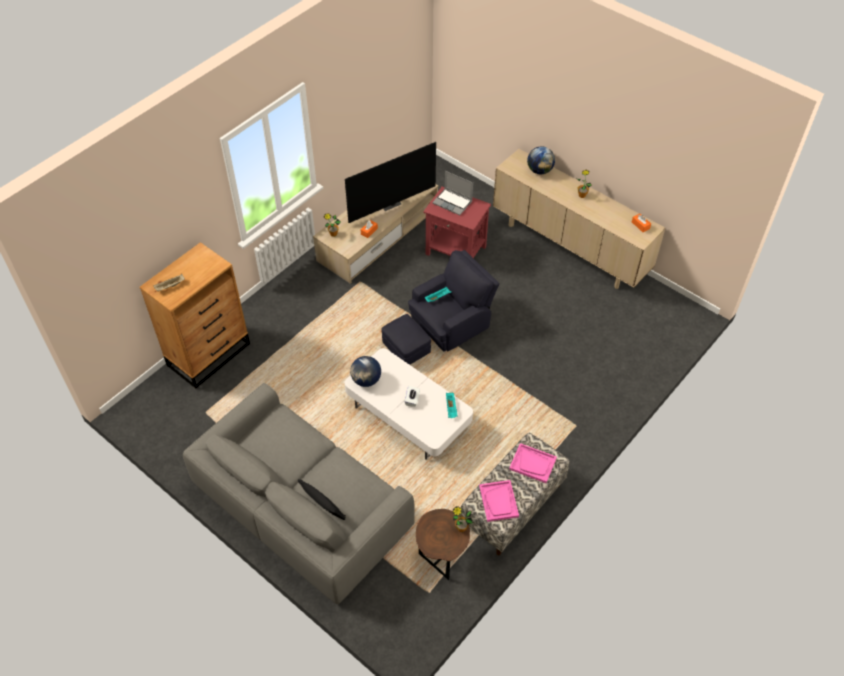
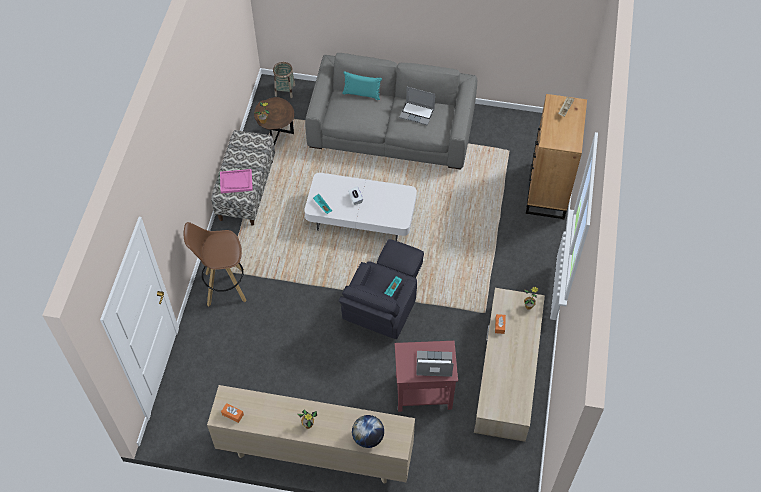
camera: 150 degrees right, 5 degrees up
(282, 446) = (417, 113): none -> laptop
(323, 507) = (362, 94): black pillow -> turquoise pillow
(366, 380) = (400, 197): globe -> none
(390, 203) = (505, 368): television -> none
(392, 627) = (285, 90): none -> basket
(499, 501) = (247, 147): pink tray -> none
(585, 411) = (224, 287): none -> brown stool

